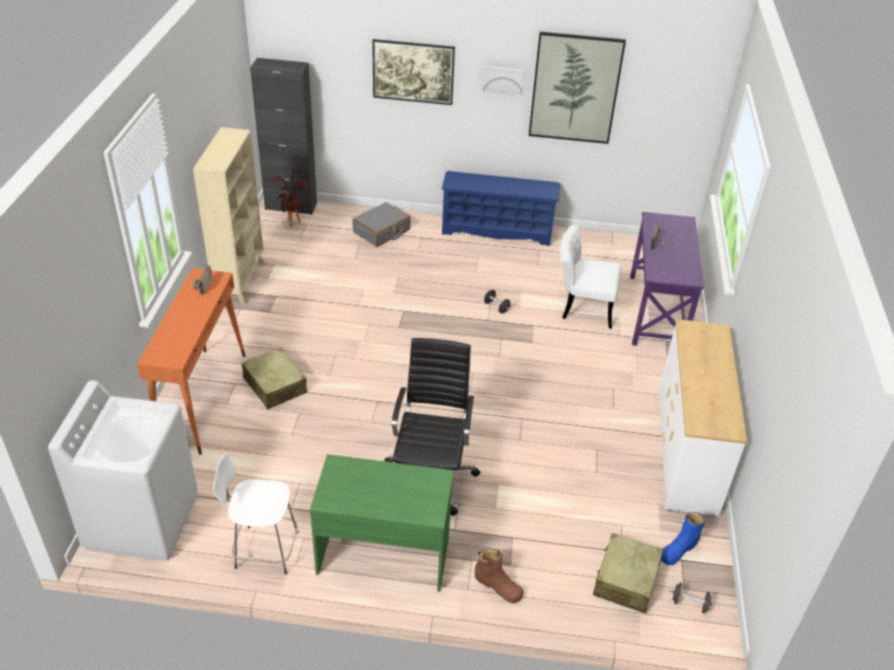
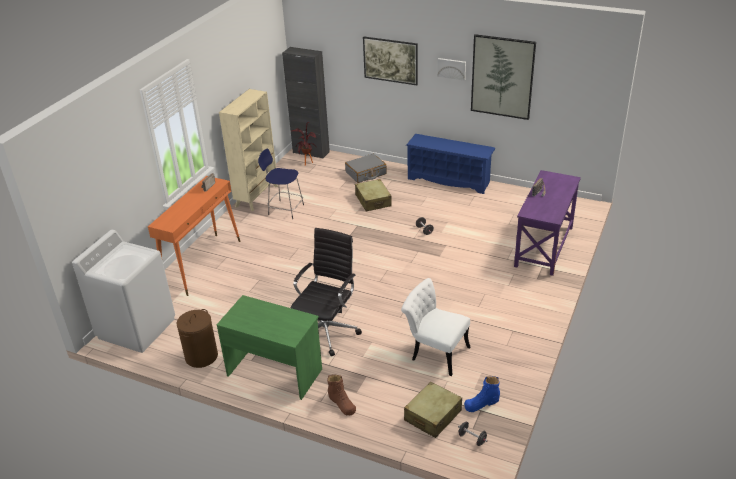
camera: 20 degrees right, 5 degrees down
(264, 549) = (201, 356): white stool -> brown laundry basket
(275, 386) = (251, 261): beige suitcase -> beige suitcase (373, 201)
(290, 298) = (284, 209): none -> blue stool
(582, 307) = (488, 237): white chair -> white chair (435, 352)
(686, 451) = (520, 342): white dresser -> none

